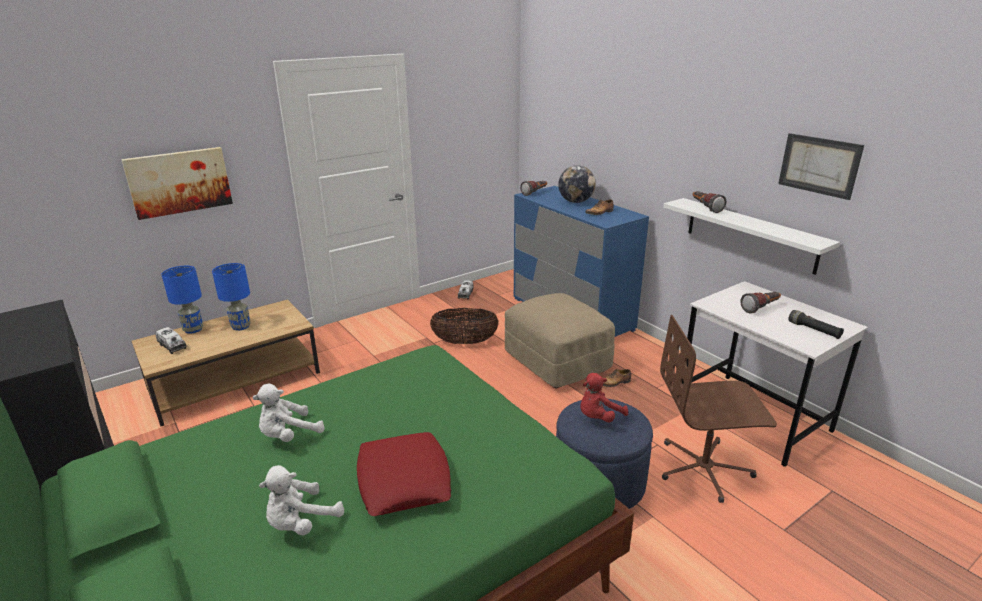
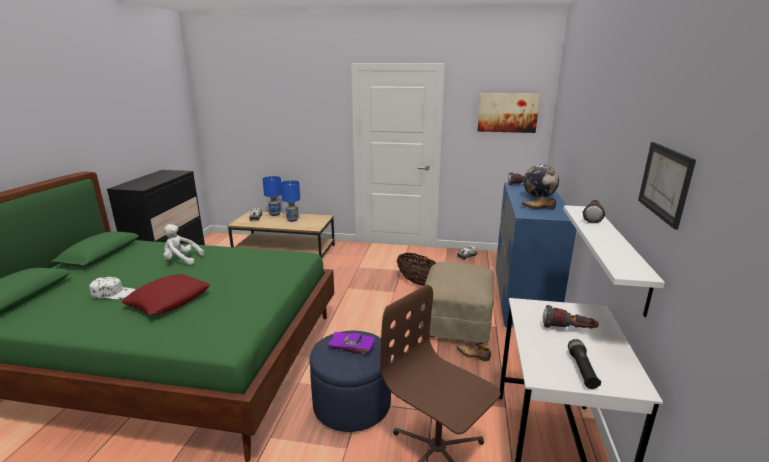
camera: 45 degrees right, 5 degrees down
(179, 182) = (289, 129): picture -> picture (507, 112)
(301, 523) = (113, 293): white plush toy -> white cap
(598, 417) = (352, 346): red plush toy -> purple toy car

